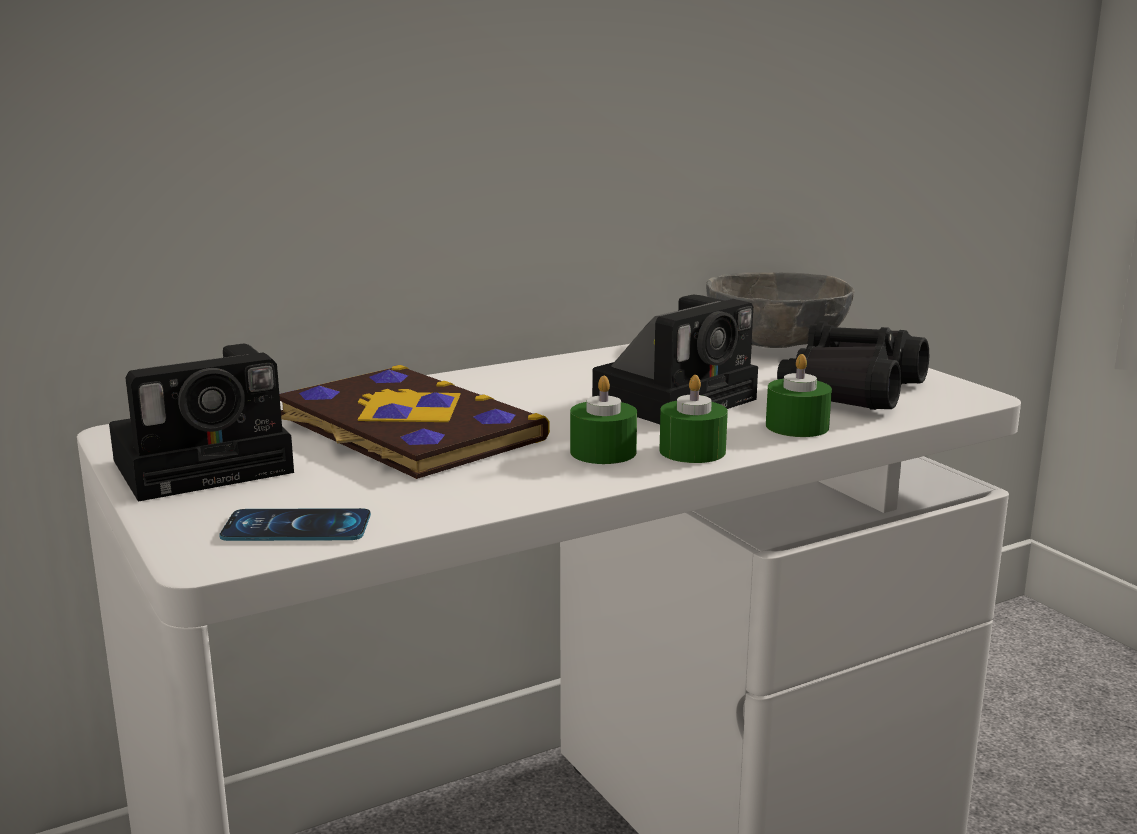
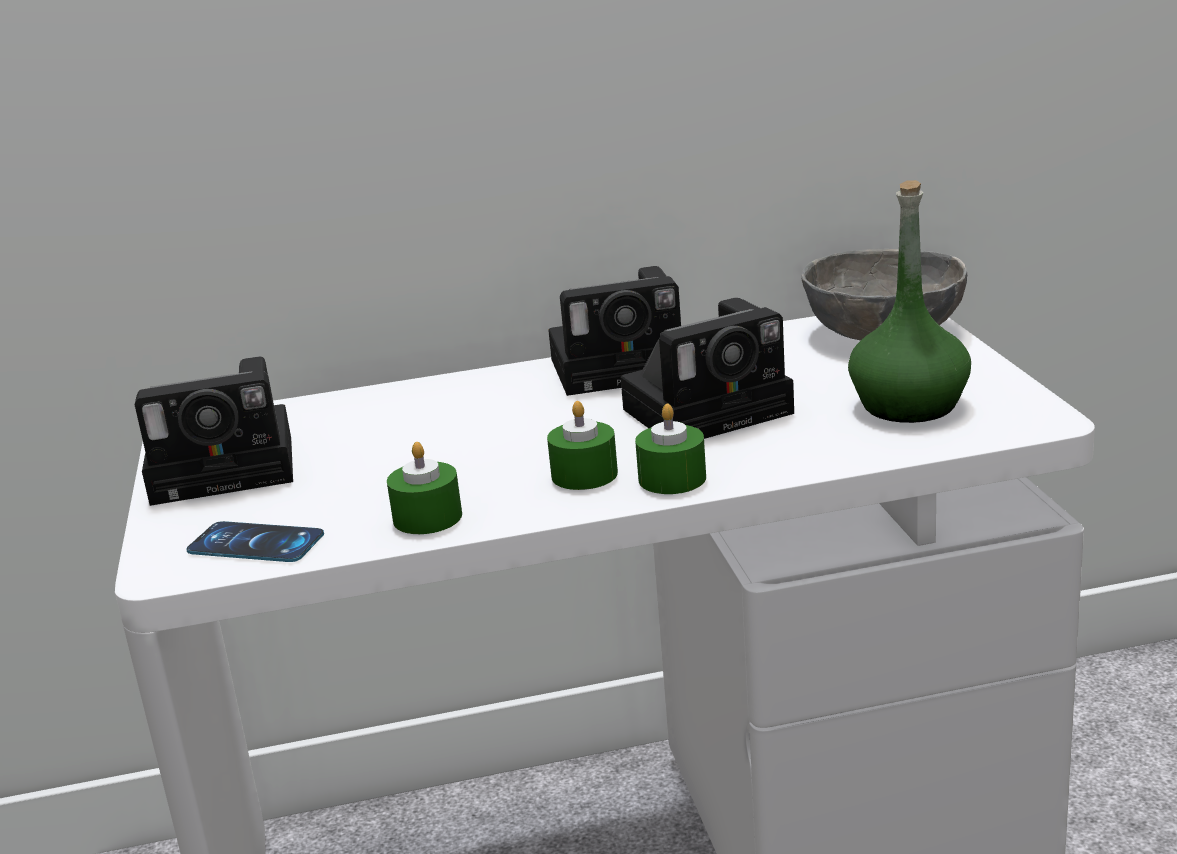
camera: 20 degrees right, 5 degrees up
(405, 428) = (424, 434): book -> none
(563, 371) = (625, 366): none -> camera
(797, 426) = (806, 452): green candle -> green candle (427, 517)
(852, 390) = (909, 406): black binoculars -> green bottle

